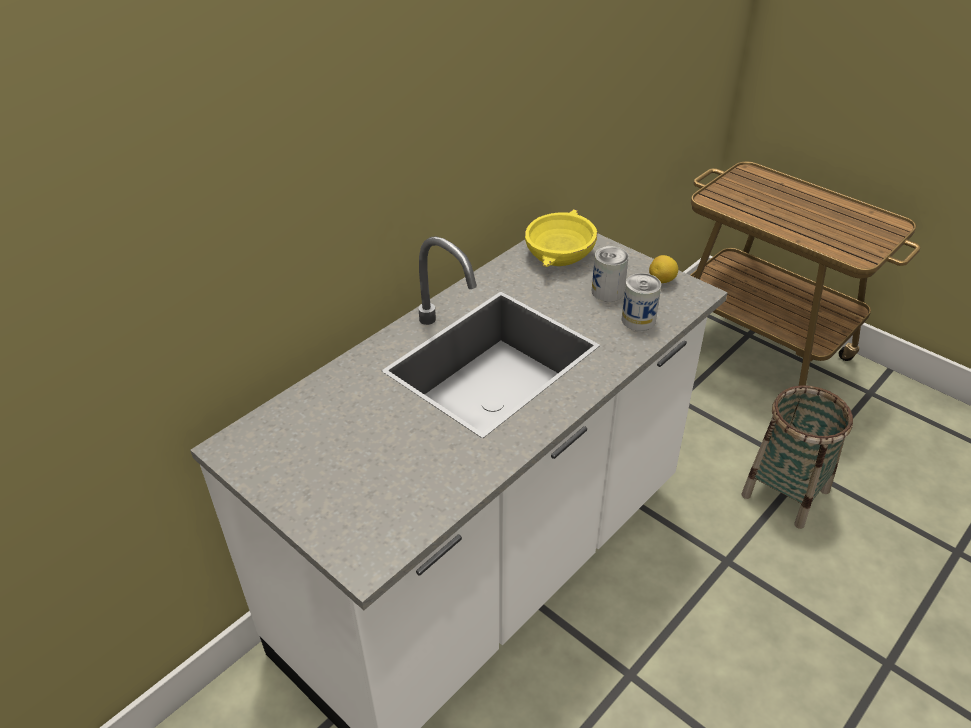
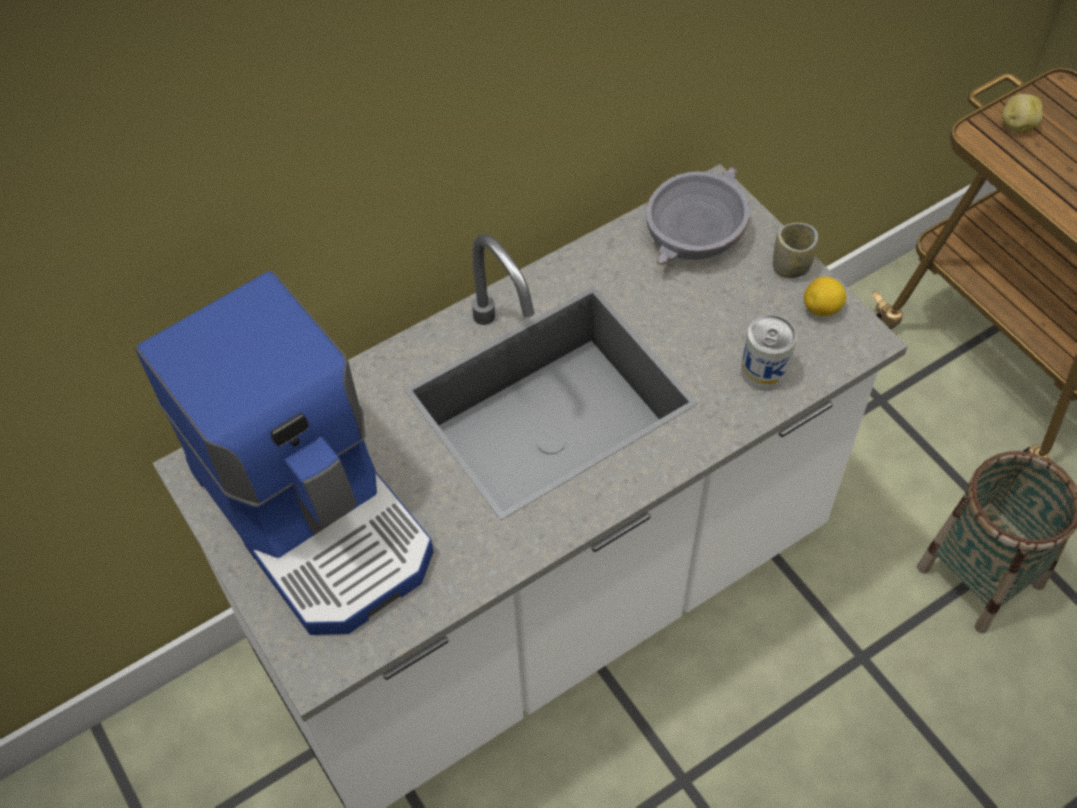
camera: 15 degrees right, 15 degrees up
(336, 459) = (317, 514): none -> coffee machine
(560, 255) = (695, 235): yellow bowl -> grey bowl
(607, 291) = (739, 314): can -> none
(631, 262) = (791, 267): none -> cup
(730, 192) = (1017, 125): none -> potato

